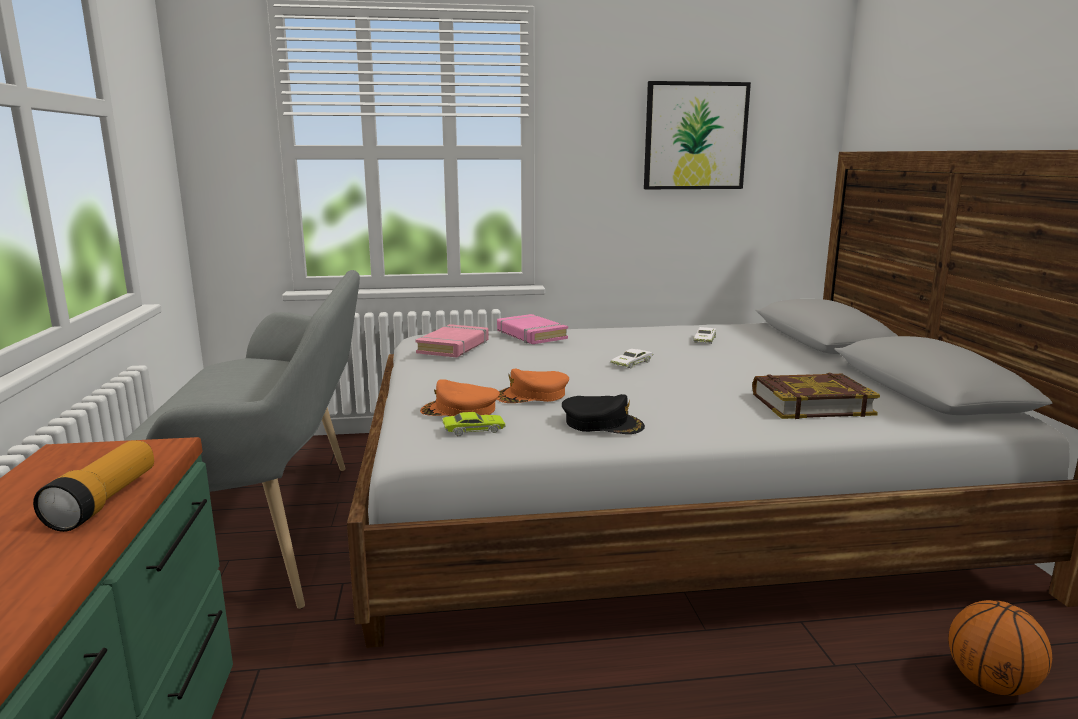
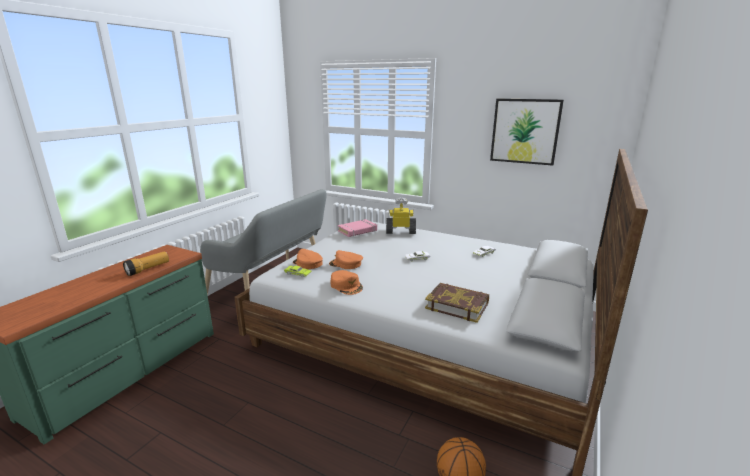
camera: 35 degrees right, 5 degrees up
(531, 335) = (401, 231): pink book -> toy robot
(602, 423) = (346, 286): black cap -> orange cap

